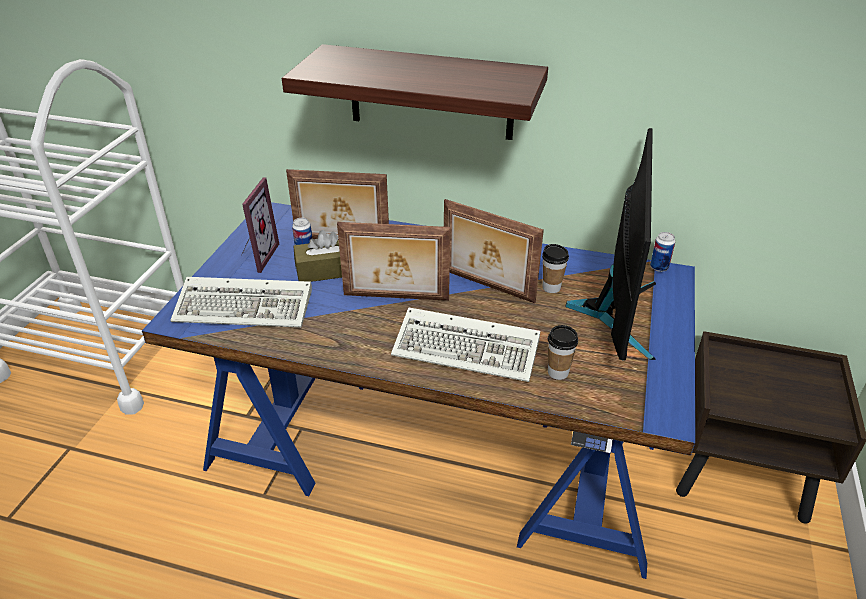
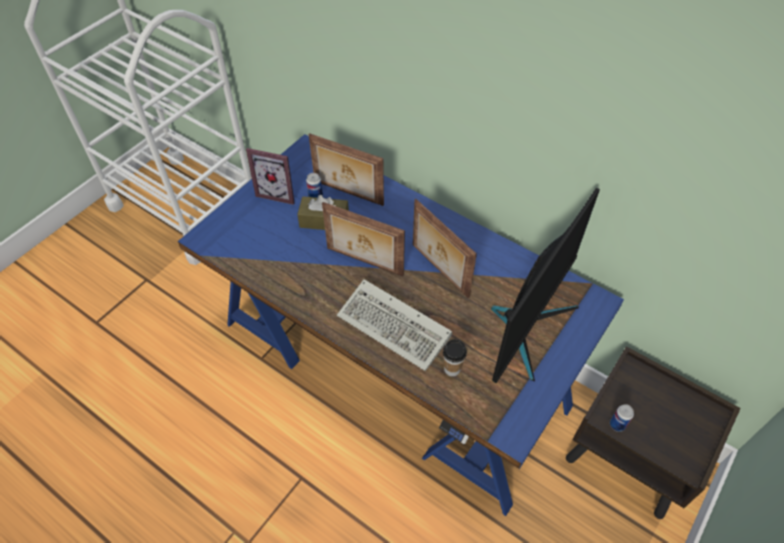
camera: 20 degrees right, 15 degrees up
(247, 307) = (255, 240): keyboard -> none
(256, 256) = (278, 192): picture frame -> picture frame turned 75 degrees clockwise
(431, 93) = (432, 99): shelf -> none
(551, 287) = (489, 287): cup -> none
(659, 267) = (591, 291): can -> can (617, 425)

